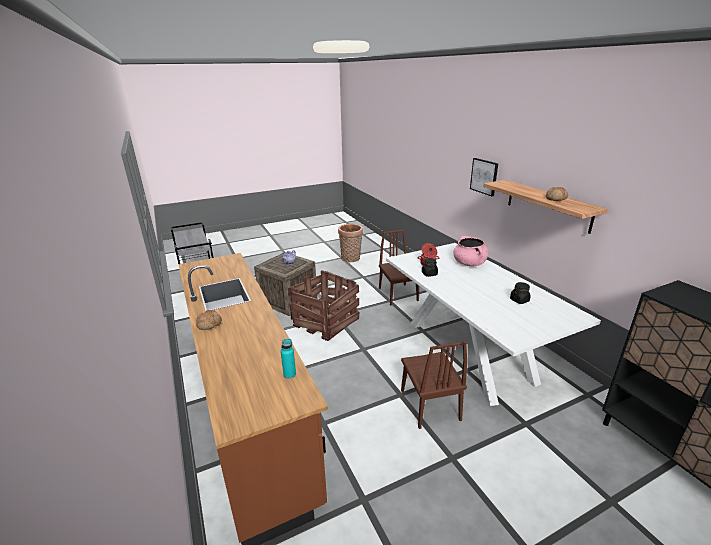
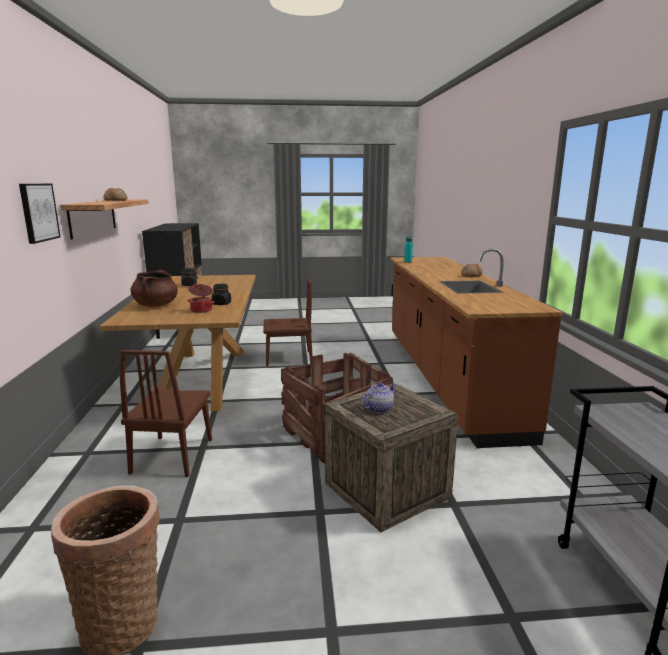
camera: 160 degrees left, 10 degrees down
(429, 404) = (288, 358): brown chair -> brown chair turned 75 degrees clockwise
(467, 351) = (202, 378): white dining table -> brown dining table
(469, 263) = (156, 305): pink cooking pot -> brown cooking pot

